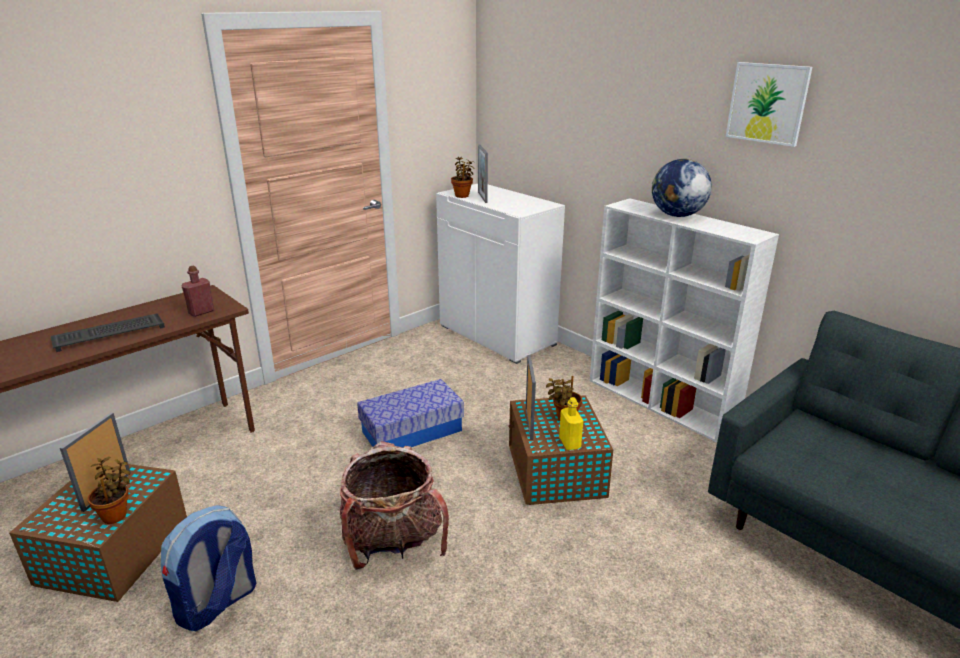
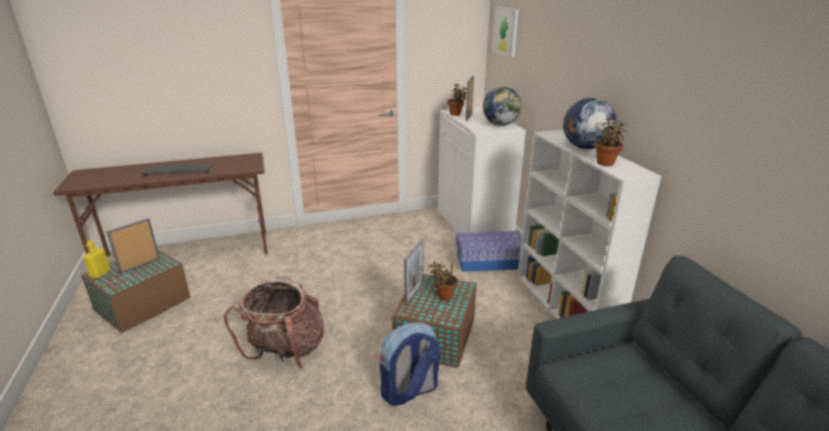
camera: 25 degrees right, 0 degrees up
(116, 514) = (133, 280): potted plant -> potted plant (605, 162)
(201, 312) = (237, 167): red bottle -> none
(217, 604) = (165, 352): backpack -> backpack (409, 391)
(412, 431) = (359, 279): storage box -> storage box (489, 261)
(530, 202) = (500, 125): none -> globe
(569, 443) = (430, 315): yellow bottle -> yellow bottle (100, 273)
(767, 103) = (664, 51): picture -> picture (506, 31)

